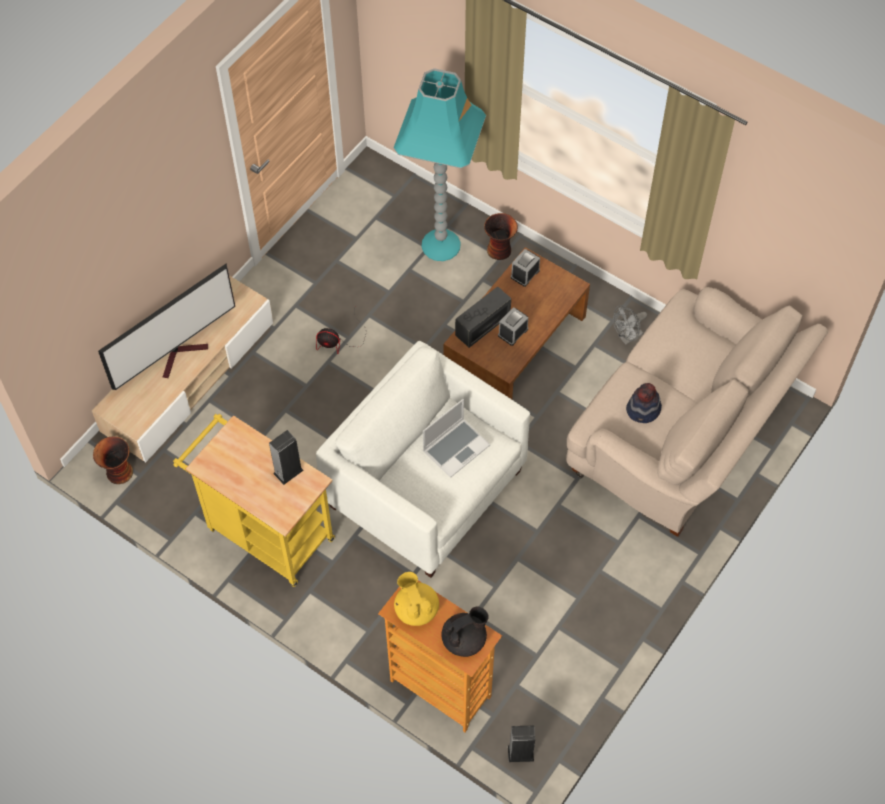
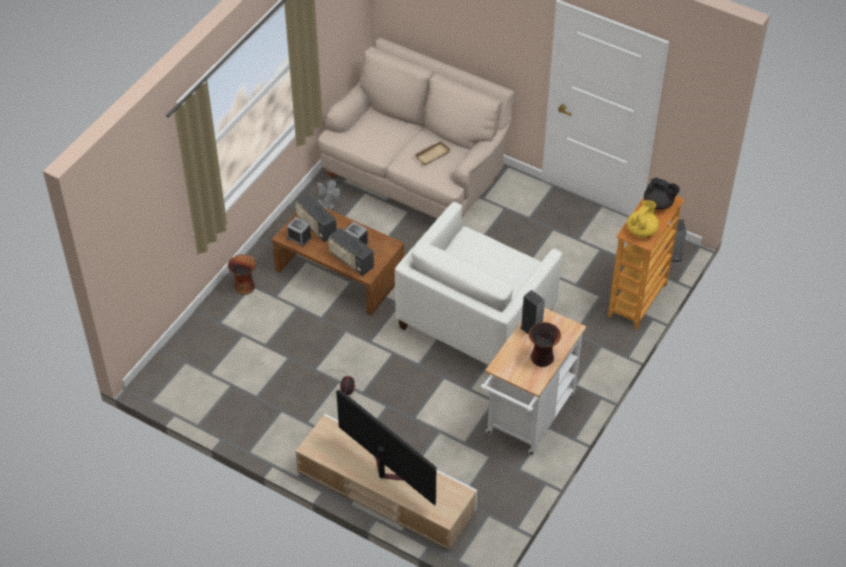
camera: 95 degrees left, 10 degrees down
(118, 473) = (487, 530): vase -> vase (543, 358)
(264, 531) = (527, 419): yellow cart -> white cart
(416, 609) = (642, 230): yellow teapot -> yellow teapot turned 150 degrees clockwise
(442, 244) = (239, 325): turquoise floor lamp -> none
(456, 447) = (475, 257): laptop -> none
(464, 639) = (658, 204): black teapot -> black teapot turned 150 degrees clockwise
(541, 292) = (316, 227): none -> radio
(643, 410) = (432, 154): hat -> beige tray

